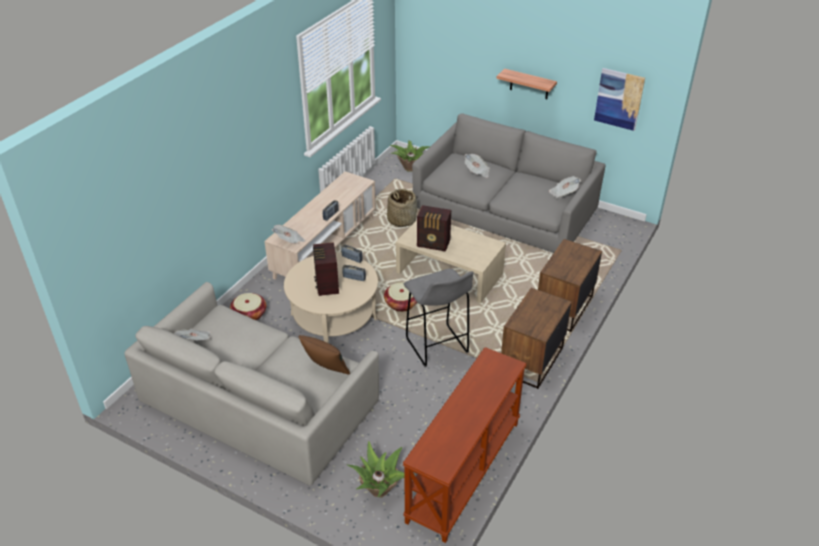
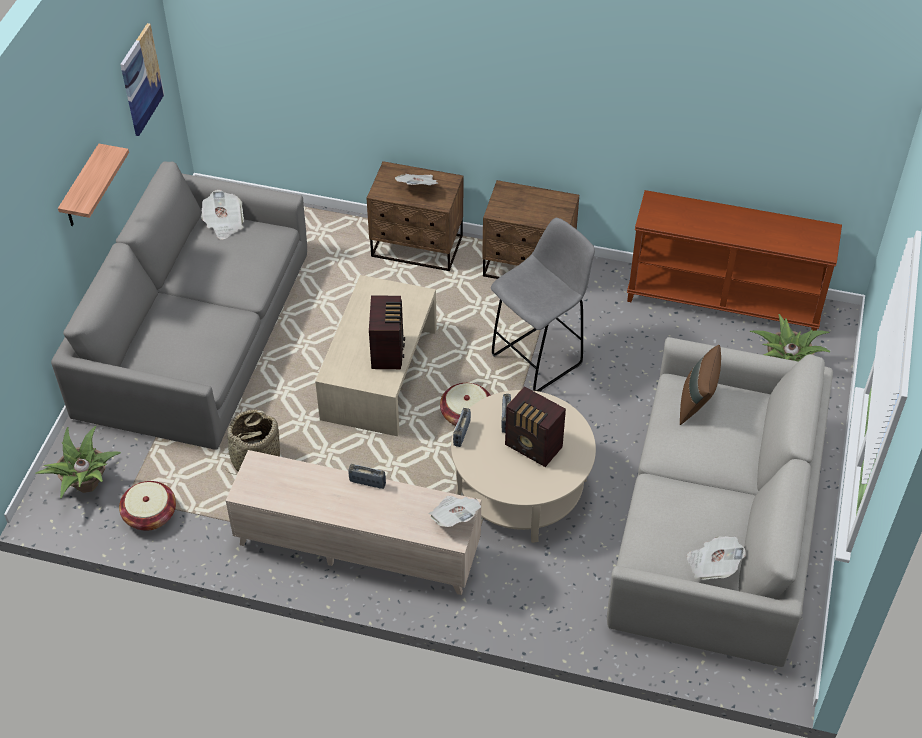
camera: 105 degrees left, 10 degrees up
(249, 314) = (556, 596): basket -> basket (150, 515)
(326, 285) = (534, 447): radio -> radio turned 60 degrees clockwise
(477, 172) = (181, 329): newspaper -> newspaper (418, 188)

